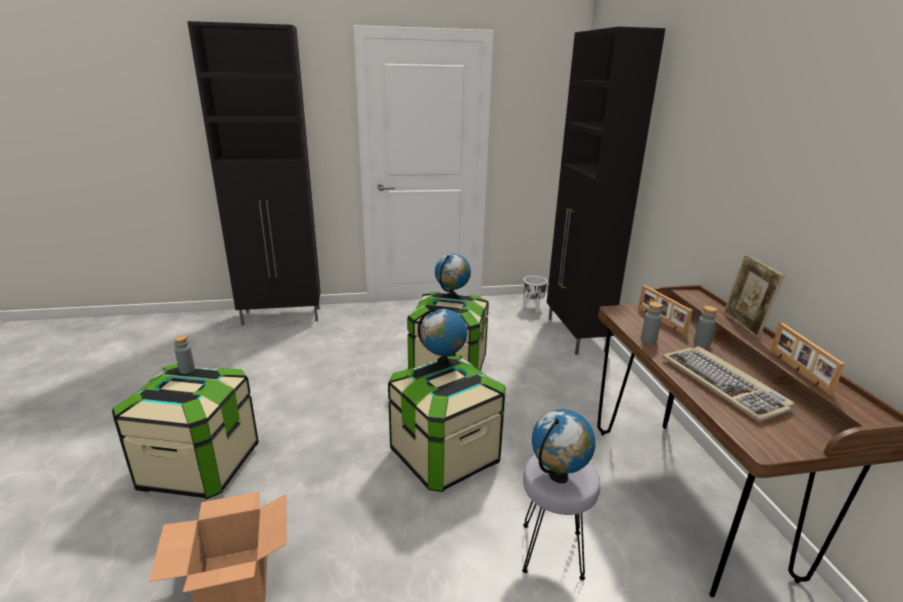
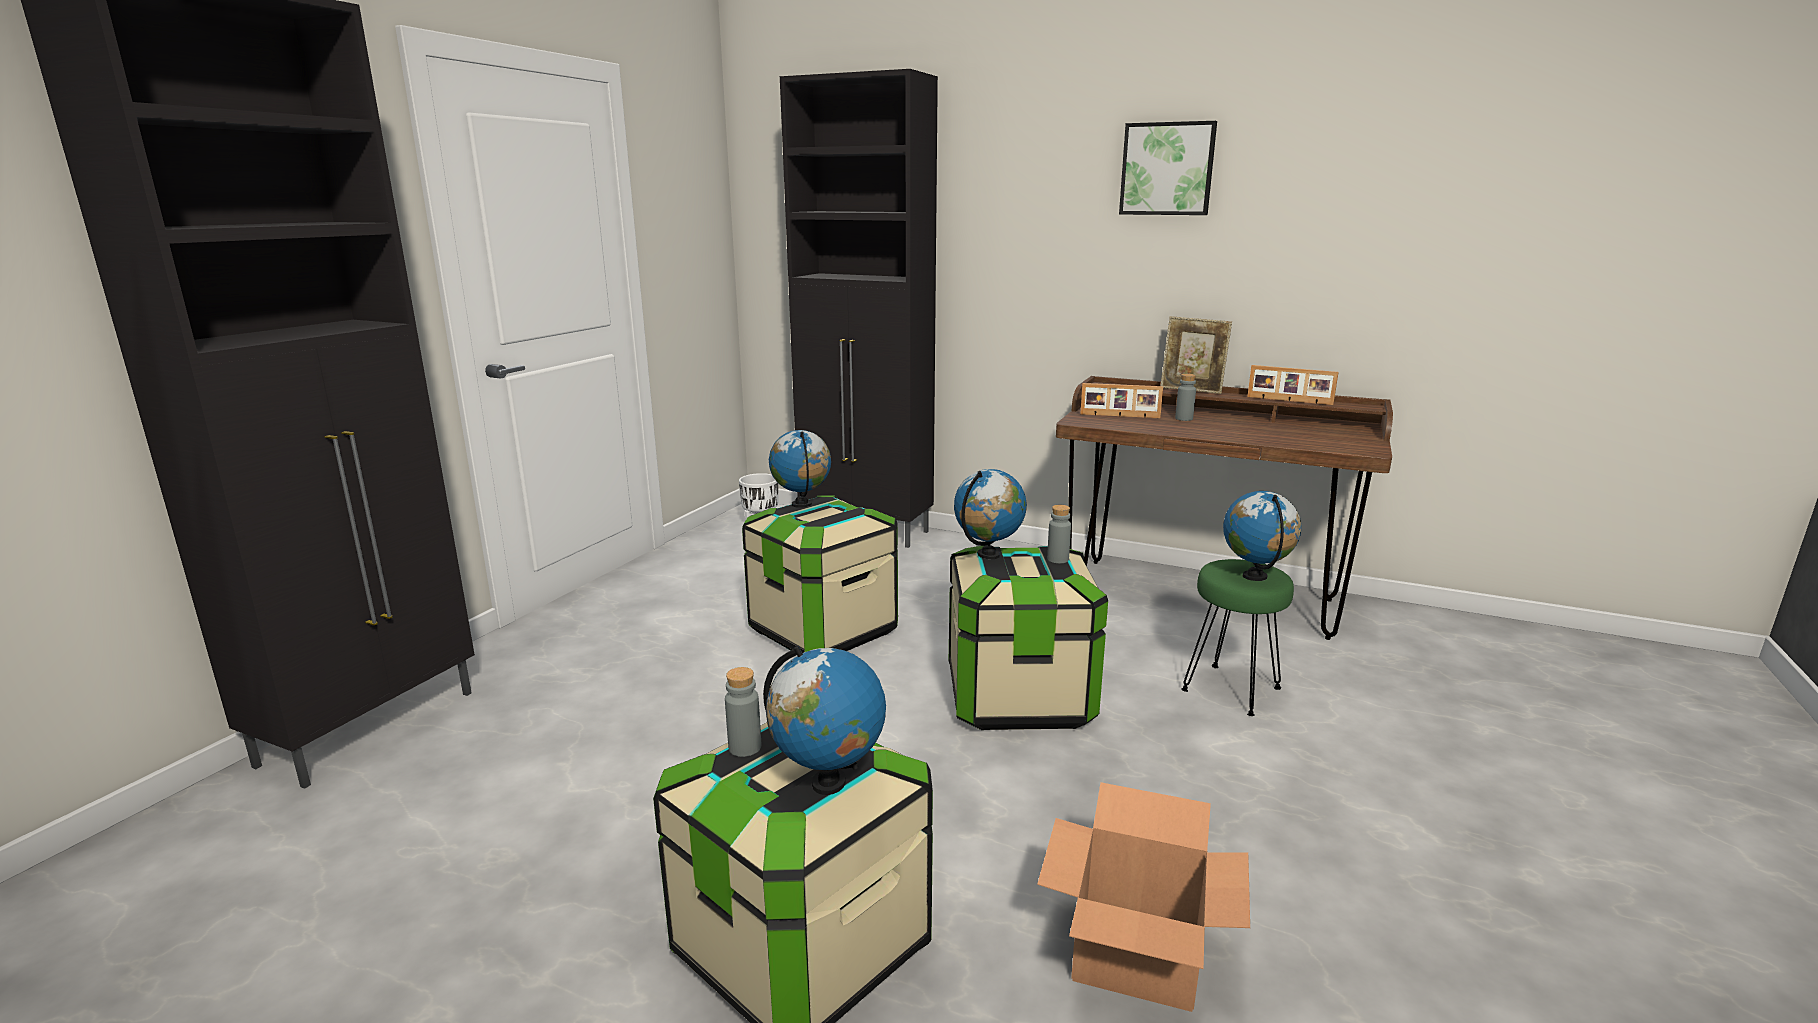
camera: 55 degrees left, 5 degrees down
(165, 397) = (828, 783): none -> globe
(551, 550) = (1230, 690): grey stool -> green stool
(648, 340) = (1156, 429): grey bottle -> grey bottle (1058, 559)
(724, 385) = (1265, 433): keyboard -> none
(785, 117) = (1167, 169): none -> picture

